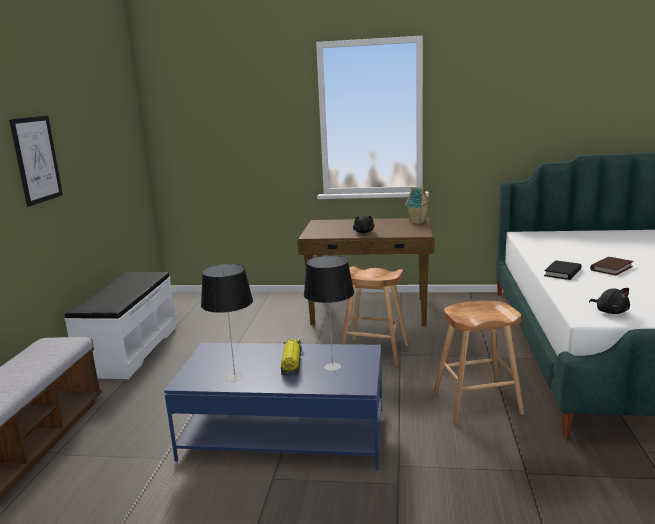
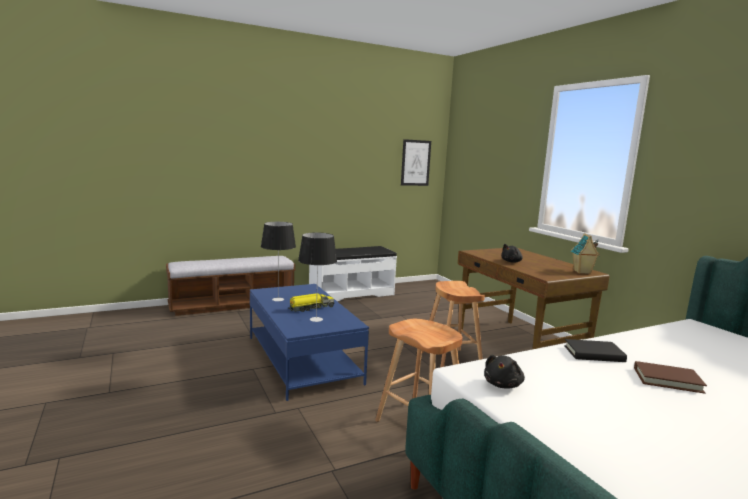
camera: 55 degrees right, 5 degrees down
(36, 159) = (317, 155): picture -> picture (415, 163)

